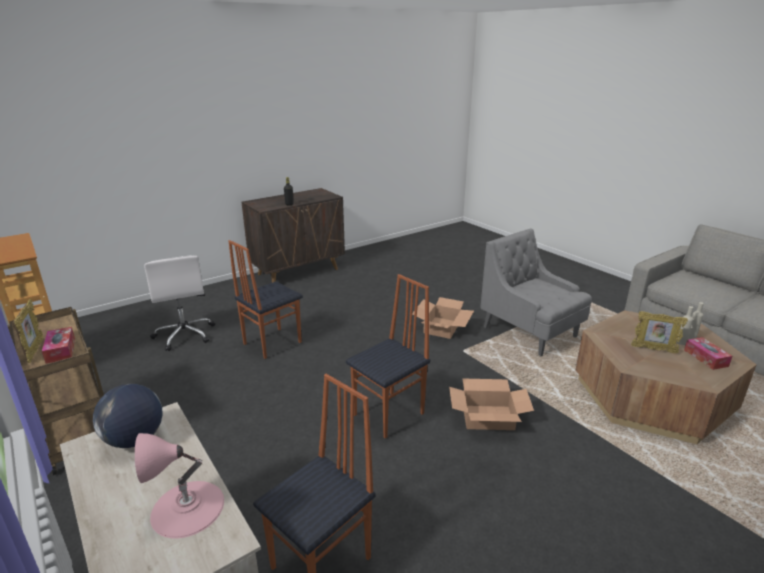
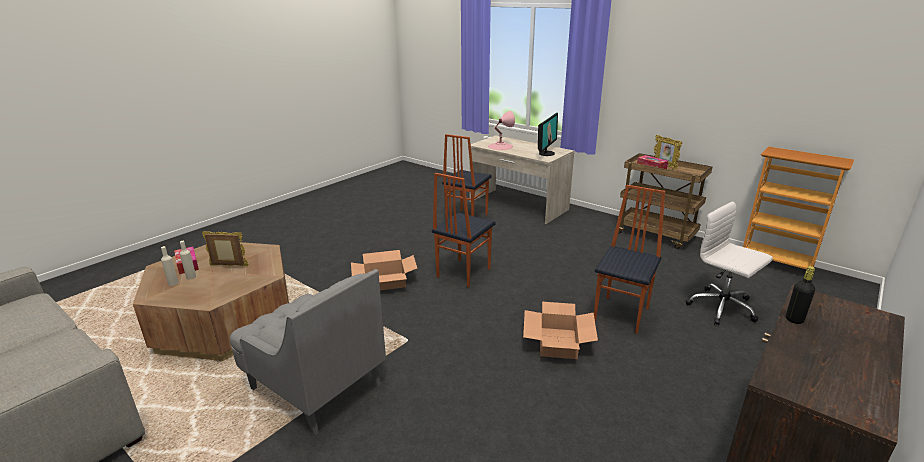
camera: 165 degrees right, 0 degrees up
(134, 440) = (546, 153): globe -> monitor
(442, 327) = (438, 373): cardboard box -> cardboard box (557, 343)

